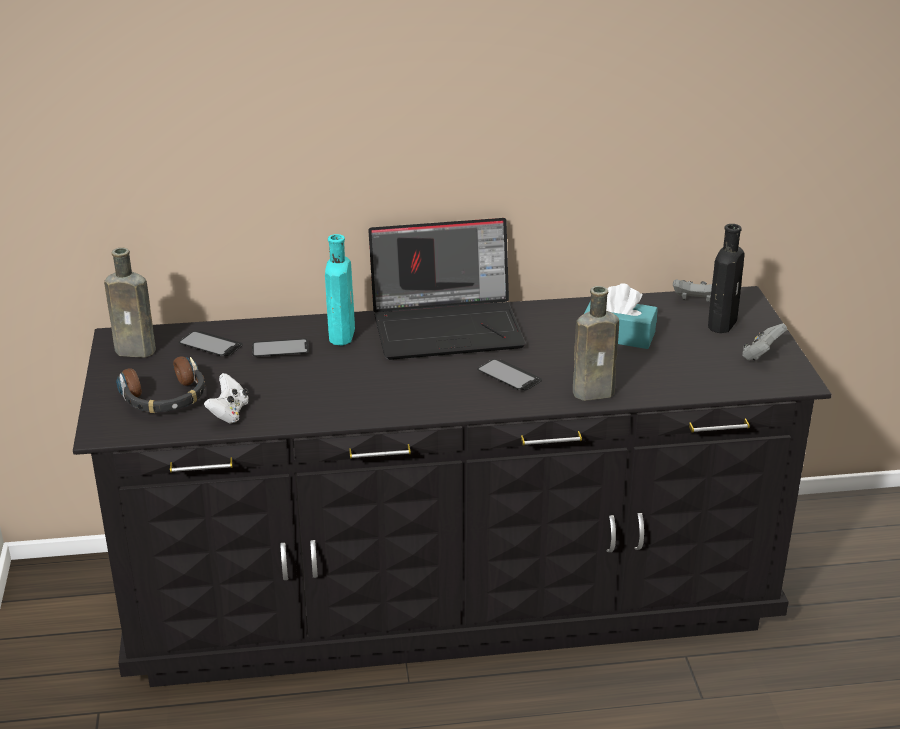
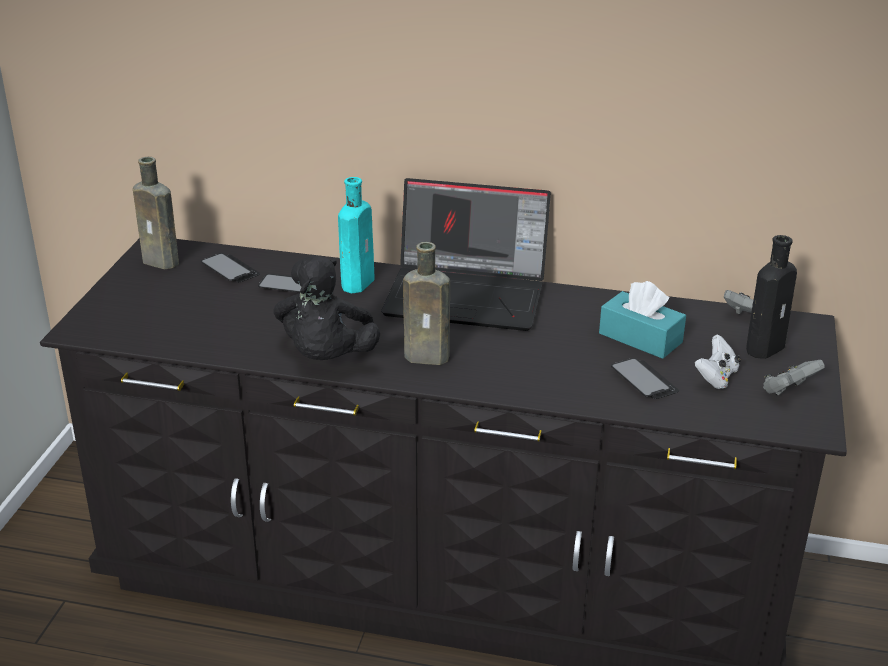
camera: 20 degrees right, 0 degrees up
(165, 397) = (153, 310): headphones -> none
(229, 413) = (199, 336): white game controller -> white game controller (716, 377)
(362, 407) = (327, 357): none -> black plush toy
(509, 376) = (494, 357): phone -> phone (644, 380)
(596, 392) = (575, 392): brown bottle -> brown bottle (430, 357)

